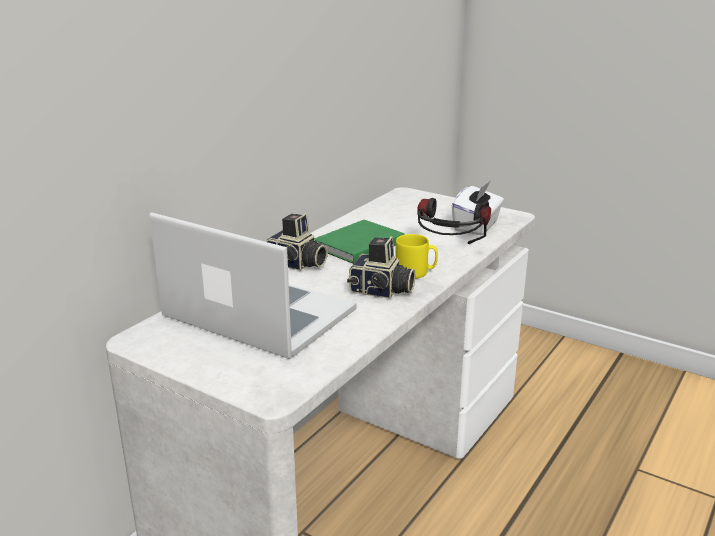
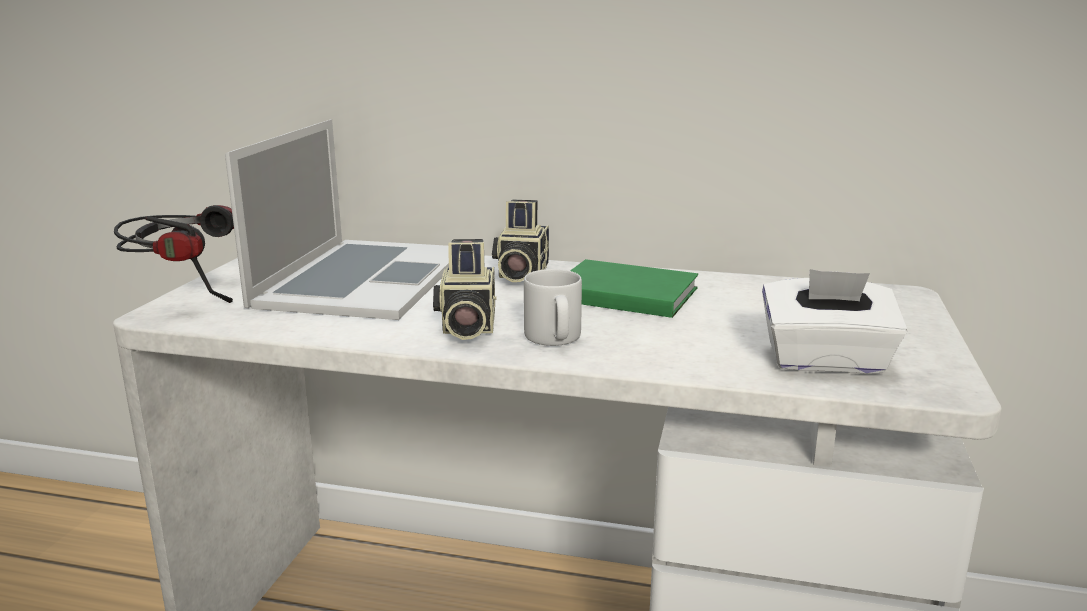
camera: 70 degrees right, 5 degrees down
(415, 272) = (554, 339): yellow mug -> grey mug
(448, 253) = (659, 352): headphones -> headphones (186, 295)

